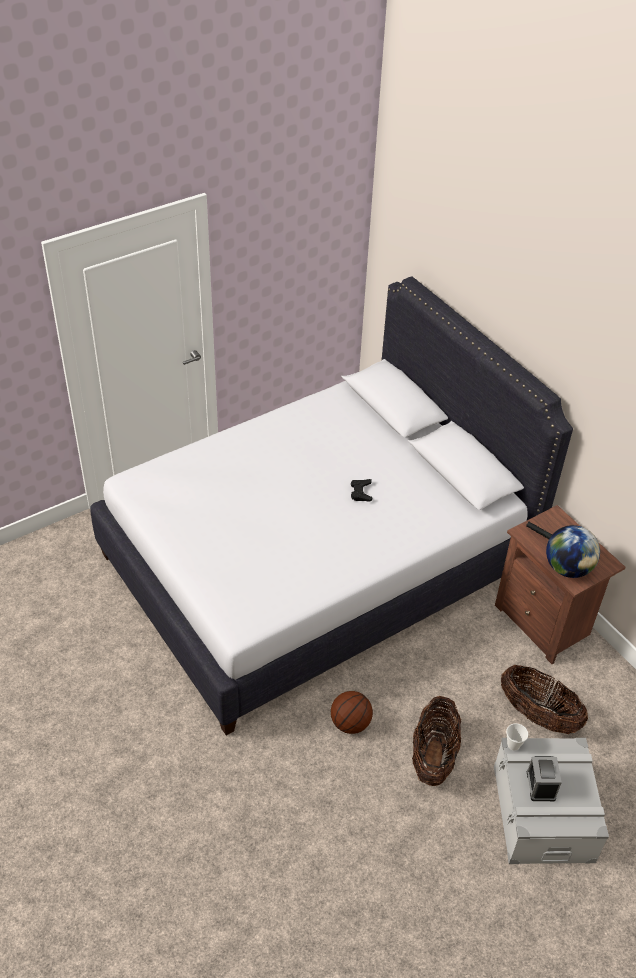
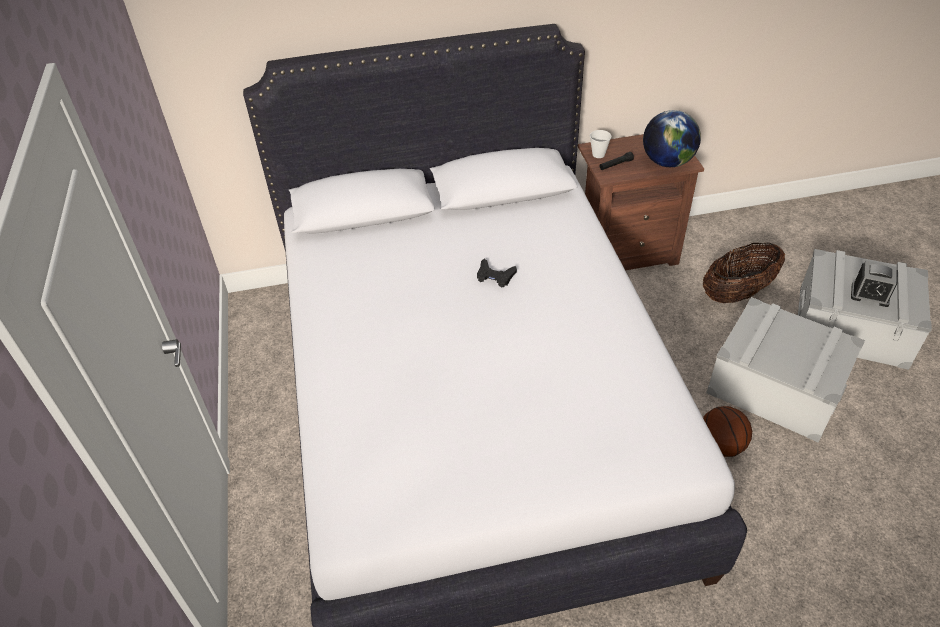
camera: 65 degrees left, 0 degrees up
(433, 756) = (775, 386): basket -> grey storage box
(513, 745) = (820, 298): cup -> cup (598, 154)

